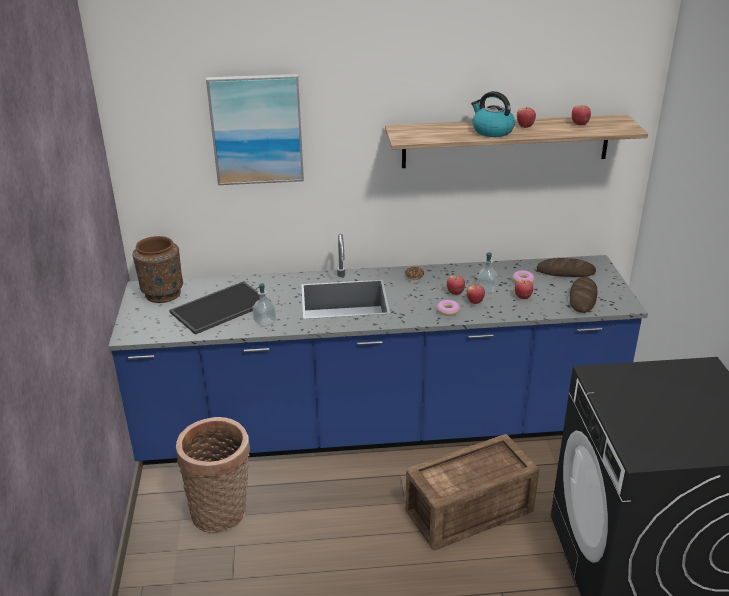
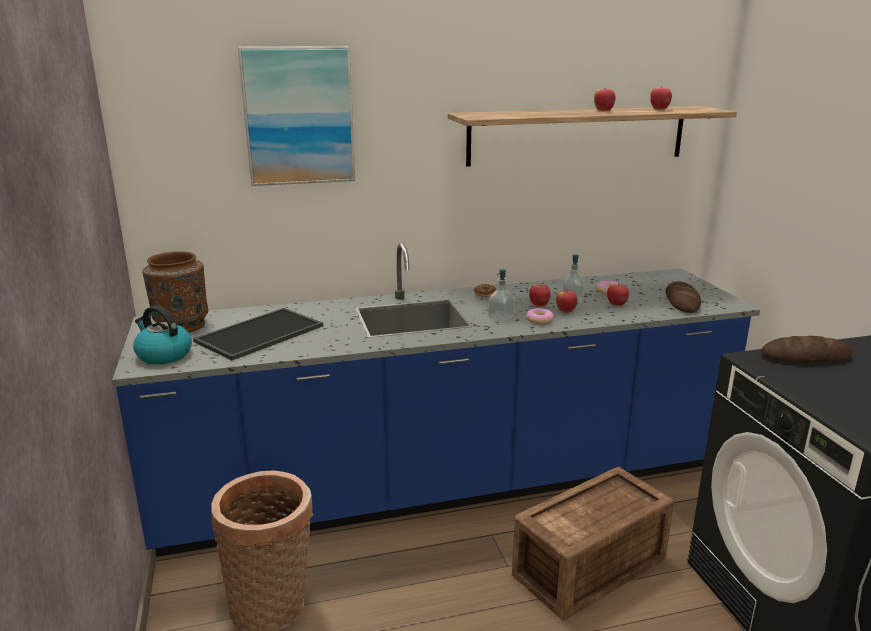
camera: 10 degrees left, 10 degrees down
(265, 322) = (320, 343): soap dispenser -> soap dispenser (501, 318)
(491, 131) = (570, 113): kettle -> kettle (163, 355)
(565, 272) = (649, 282): bread -> bread (805, 356)

